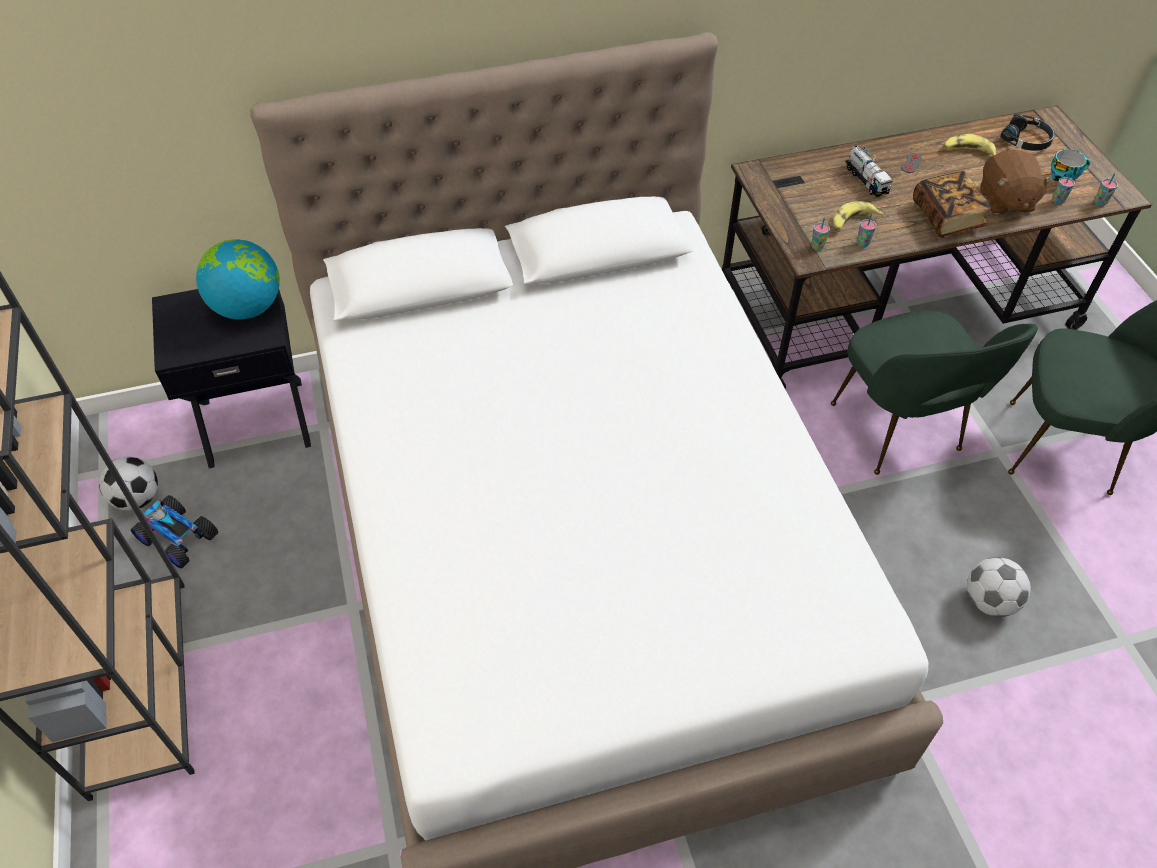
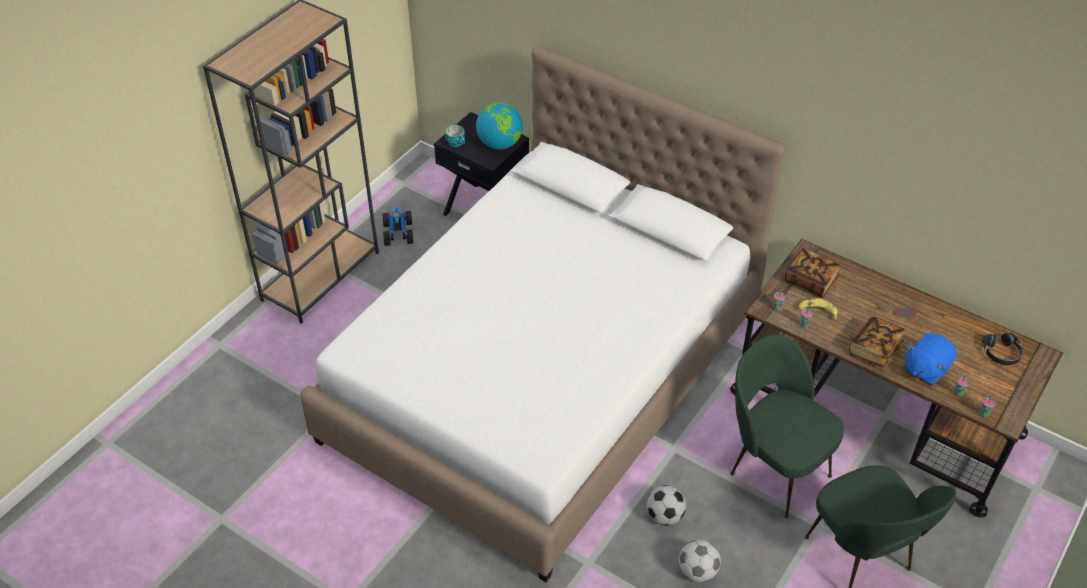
camera: 50 degrees right, 5 degrees down
(138, 498) = (403, 205): football -> football (665, 516)
(802, 197) = (810, 281): none -> book
(866, 180) = (861, 300): toy truck -> none
(900, 435) = (774, 469): green chair -> green chair turned 105 degrees clockwise
(967, 152) = (950, 331): banana -> none
(1005, 201) = (925, 369): brown plush toy -> blue plush toy
(1063, 177) = (987, 386): cup -> cup (456, 143)

